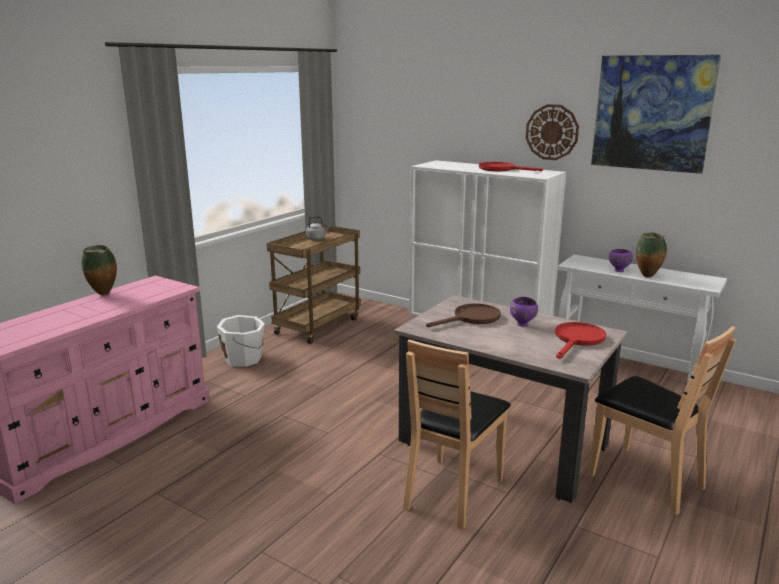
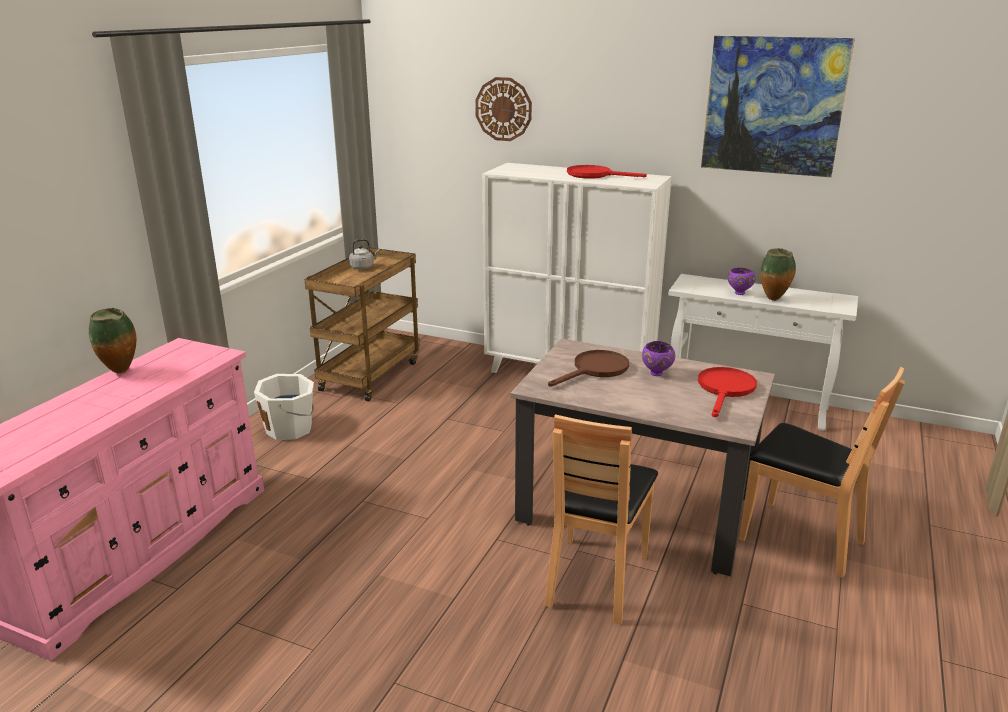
camera: 10 degrees left, 5 degrees up
(552, 132) = (653, 128): wall clock -> wall clock (503, 109)

